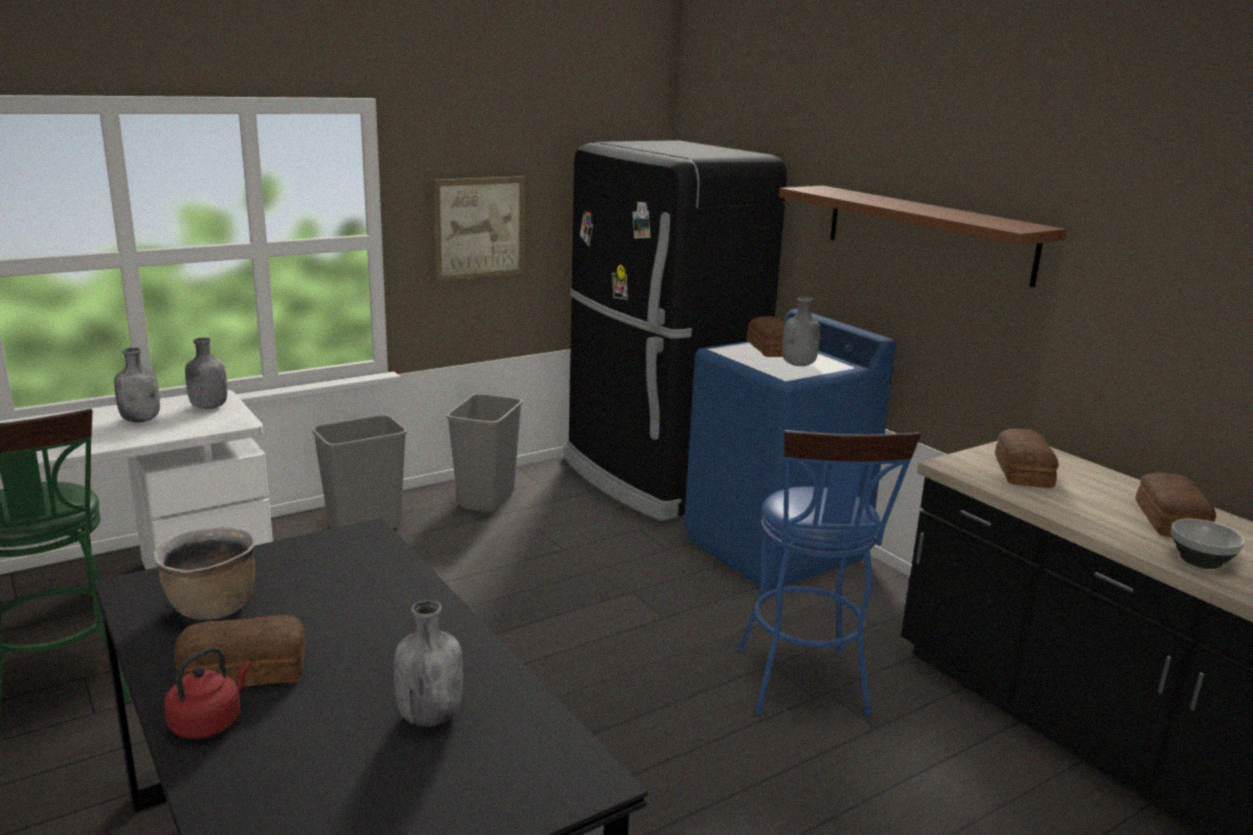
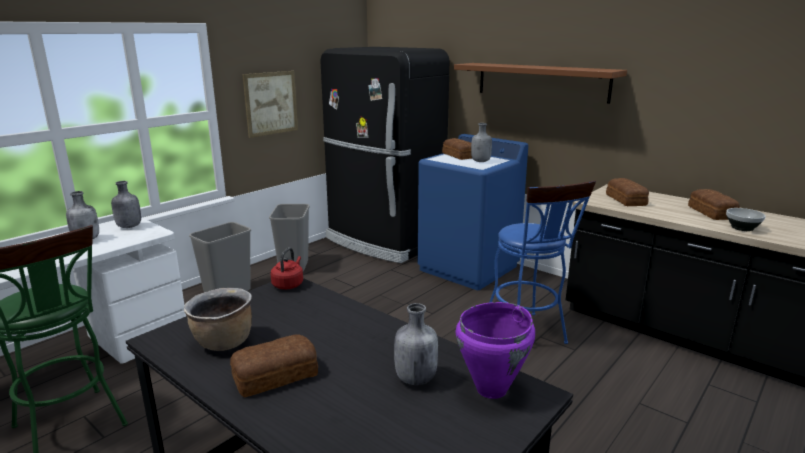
camera: 15 degrees left, 0 degrees up
(209, 722) = (277, 412): red kettle -> red kettle (288, 284)
(528, 757) = (492, 389): none -> purple cooking pot

